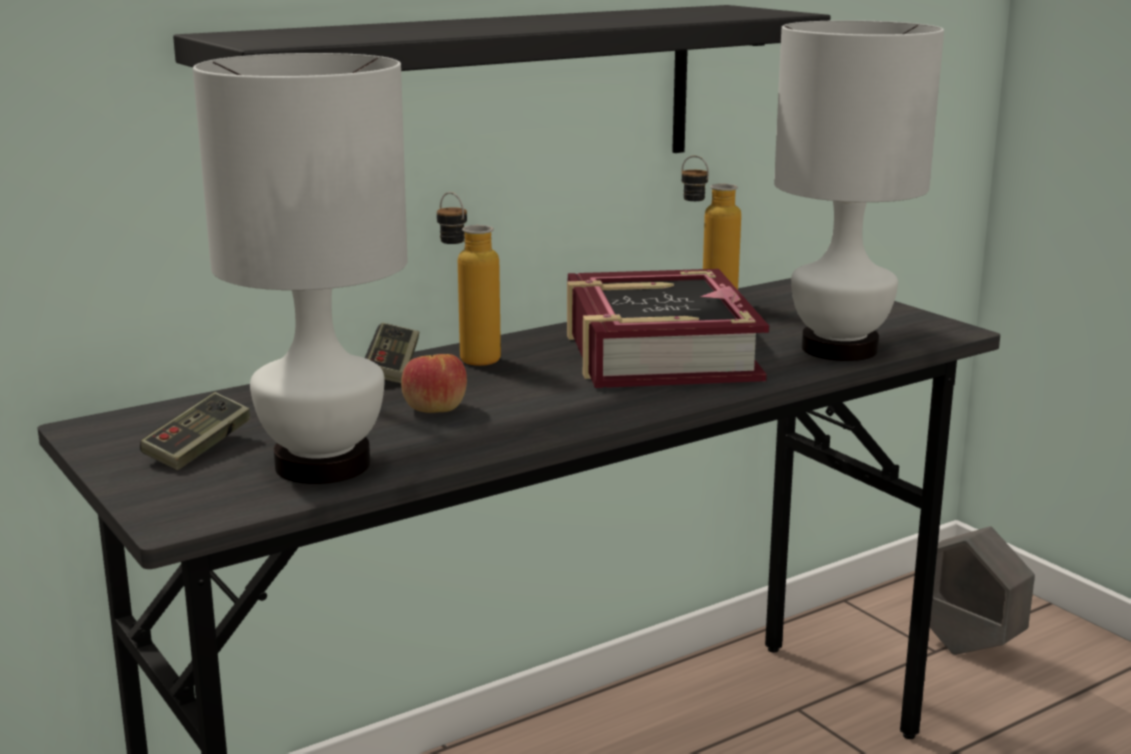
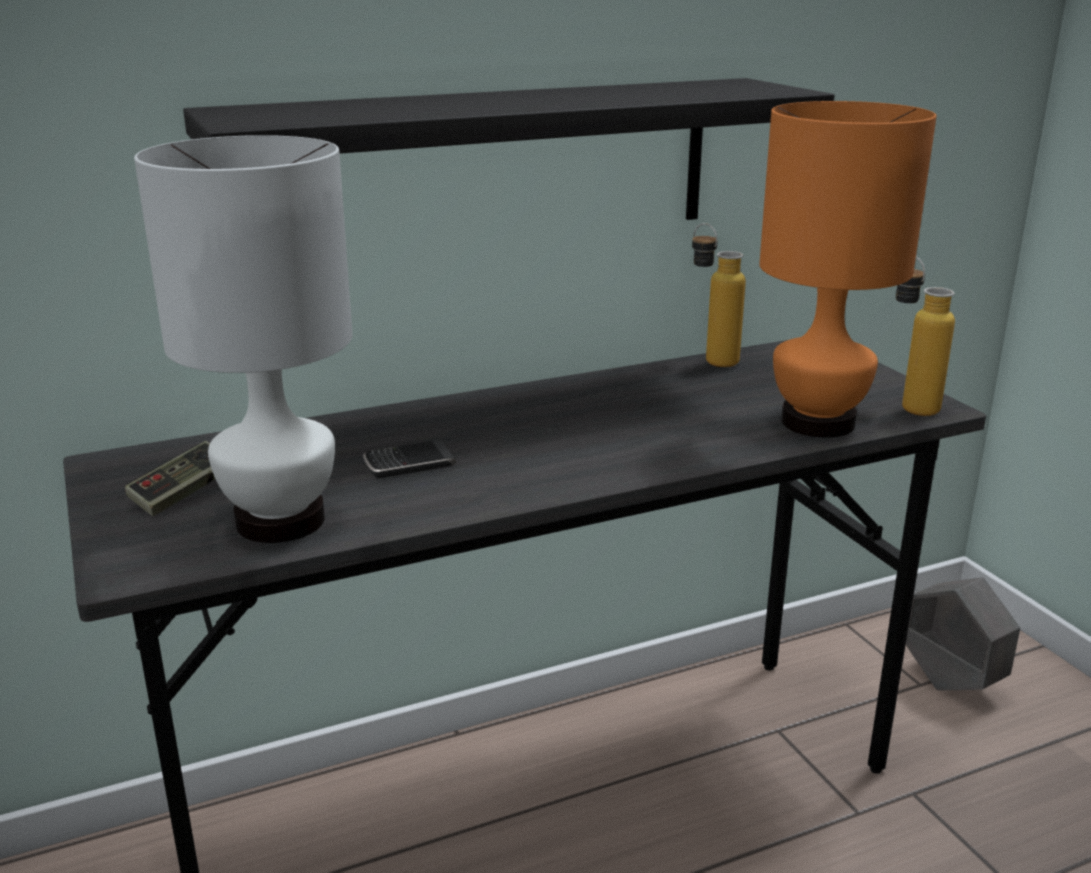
camera: 10 degrees right, 5 degrees up
(393, 369) = (393, 417): game controller -> none
(434, 408) = (409, 464): apple -> phone
(468, 356) = (466, 408): bottle -> bottle (907, 405)
(657, 351) = (641, 414): book -> none
(838, 348) = (817, 422): white table lamp -> orange table lamp

